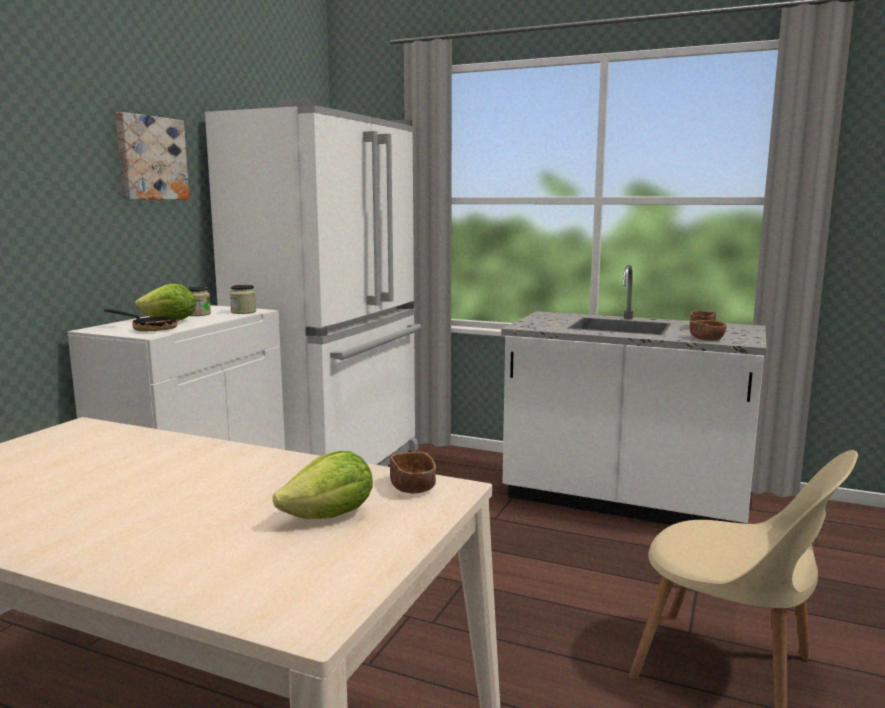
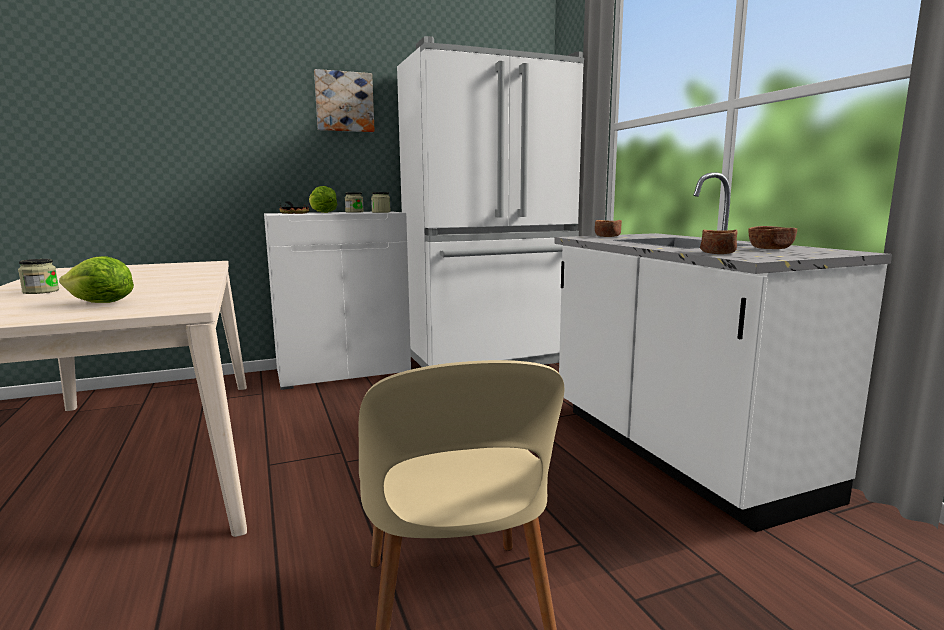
camera: 45 degrees right, 0 degrees up
(124, 535) = (41, 291): none -> jar
(413, 487) = (178, 303): brown bowl -> brown bowl (607, 236)

